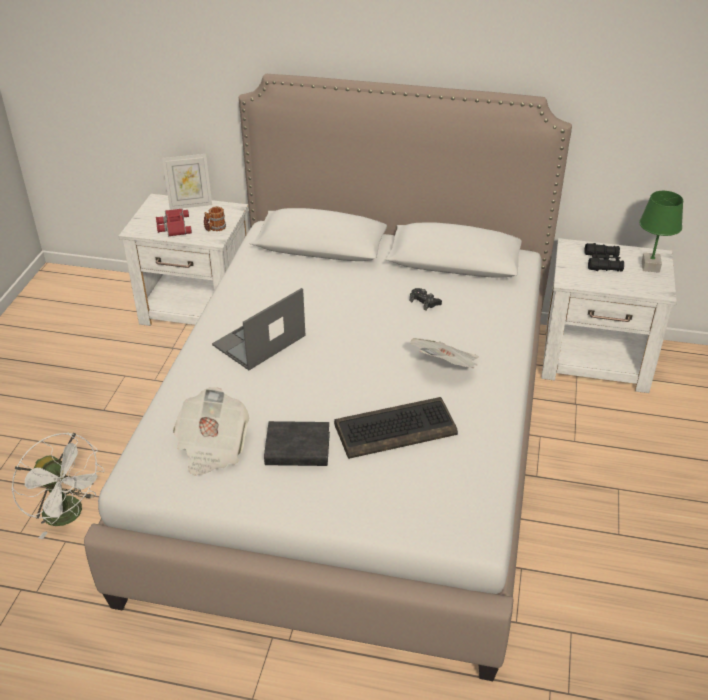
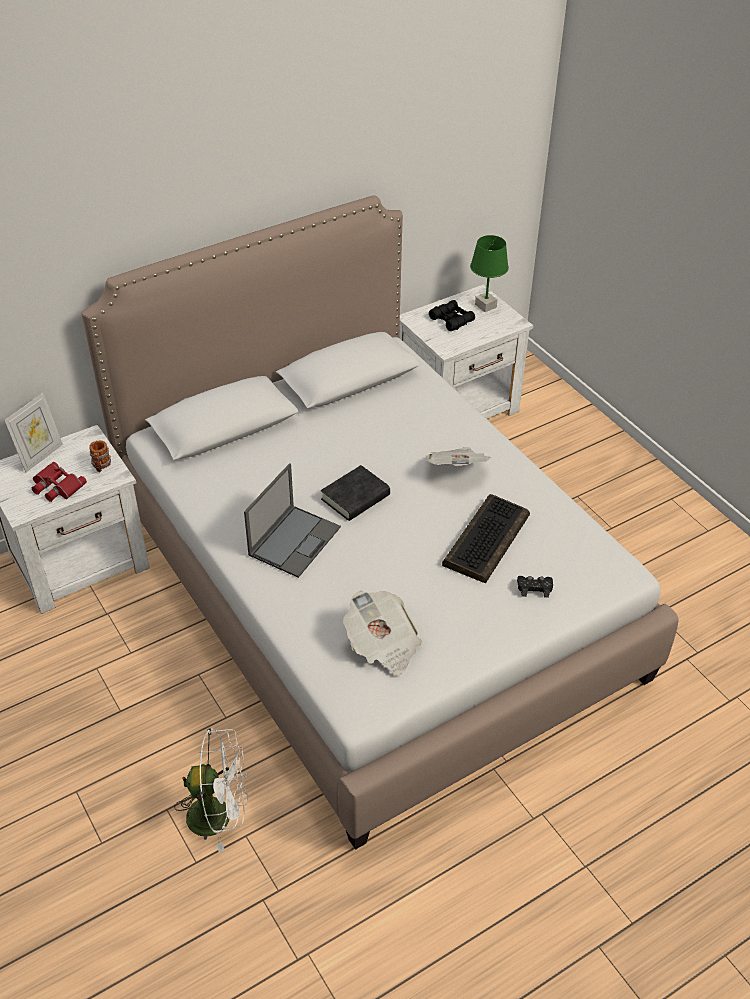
camera: 45 degrees left, 5 degrees up
(258, 341) = (295, 540): laptop -> laptop turned 150 degrees counterclockwise
(297, 449) = (444, 601): black book -> black book (355, 497)
(425, 302) = (374, 427): black game controller -> black game controller (534, 588)

